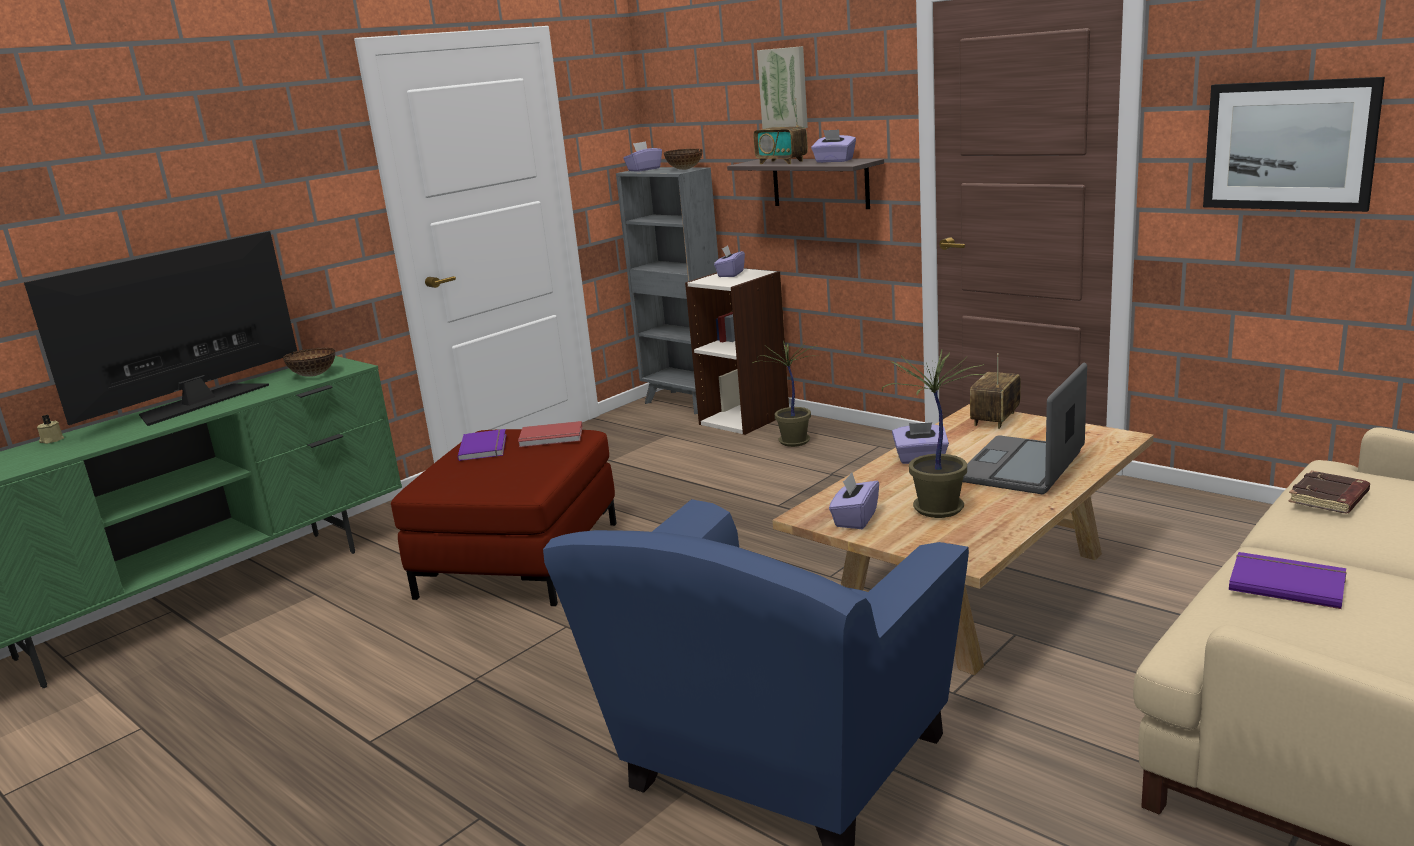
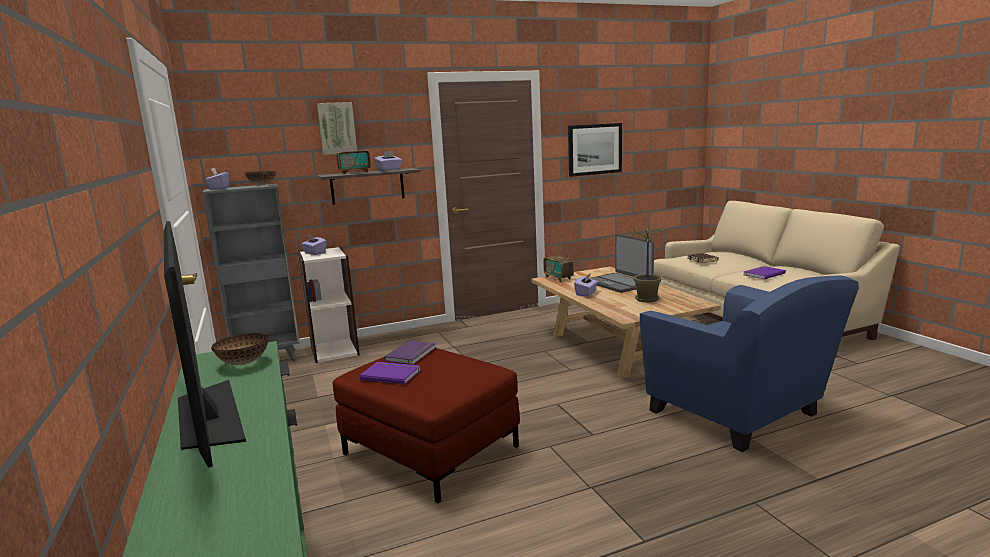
camera: 65 degrees left, 5 degrees down
(51, 440) = (164, 511): beige candle -> none
(551, 437) = (412, 354): red book -> purple book
(793, 442) = (395, 346): potted plant -> none
(855, 519) = (641, 311): purple tissue box -> none

